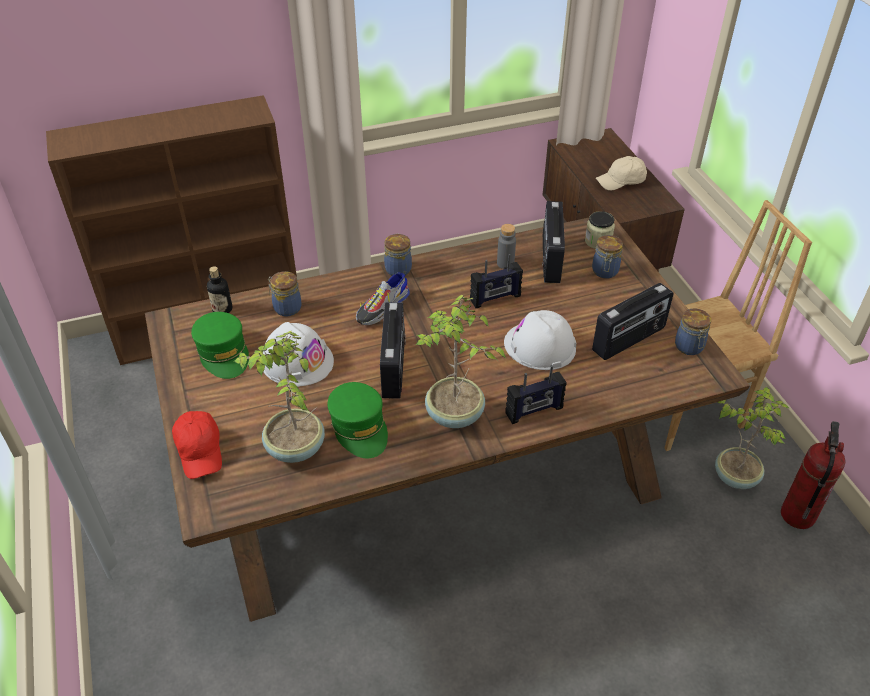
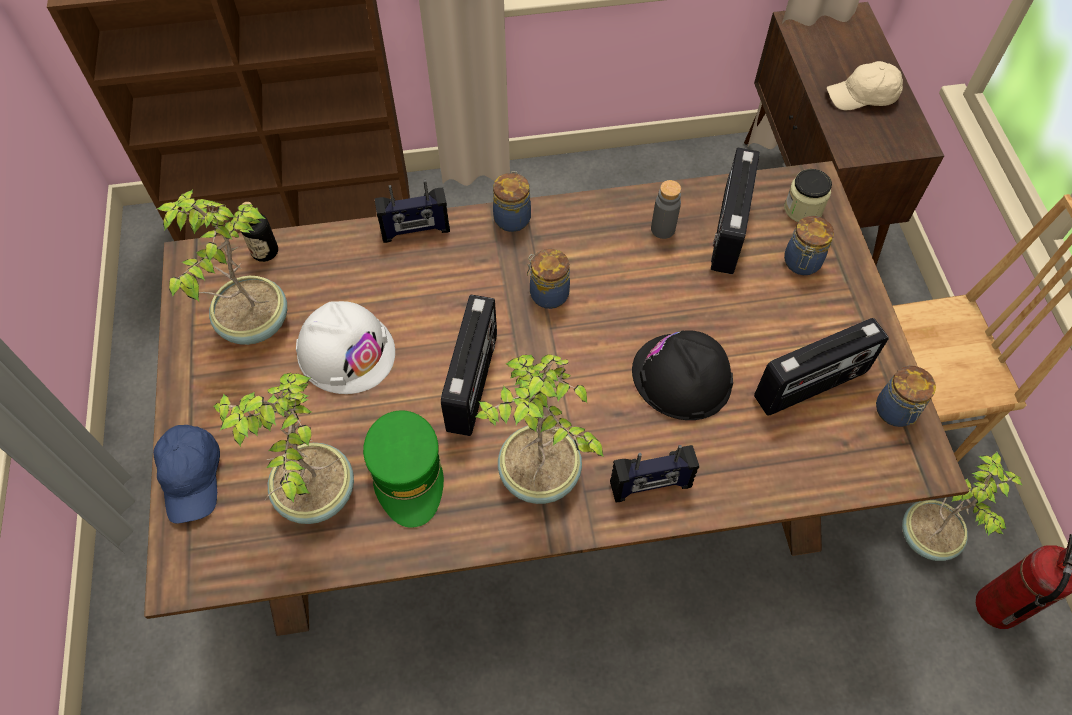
camera: 10 degrees right, 15 degrees up
(200, 450) = (193, 477): red cap -> blue cap
(223, 352) = (252, 323): green cap -> potted plant
(286, 308) = (349, 261): jar -> jar (547, 293)
(382, 308) = (478, 280): shoe -> none
(495, 298) = (636, 286): radio -> radio (415, 230)
(539, 346) = (681, 377): white hard hat -> black hard hat

